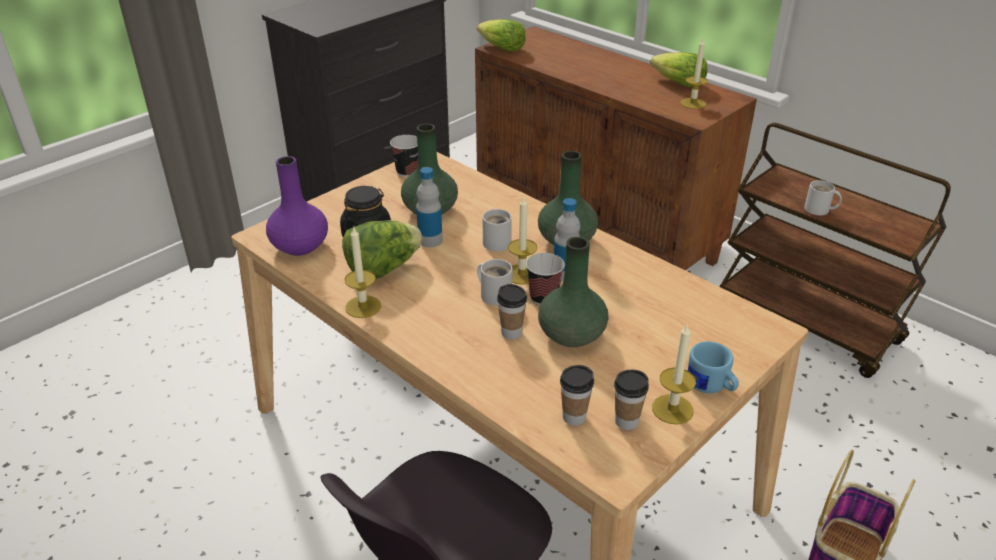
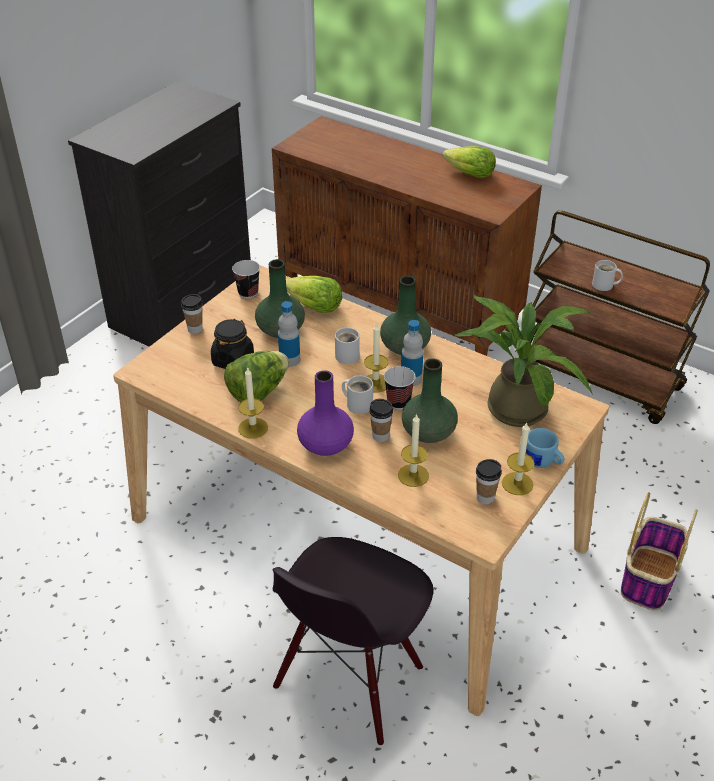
camera: 10 degrees left, 5 degrees up
(301, 246) = (179, 378): purple vase -> purple vase (326, 444)
(501, 48) = (297, 146): lettuce -> lettuce (313, 307)
(574, 417) = (445, 499): cup -> cup (195, 329)
(685, 315) = (514, 404): none -> potted plant
(693, 103) = (487, 196): candle -> candle (413, 475)

